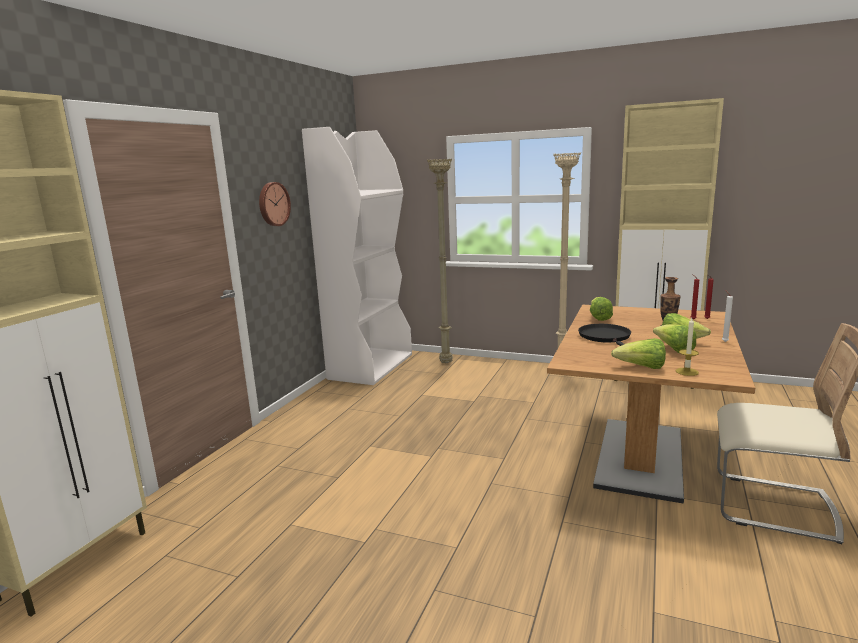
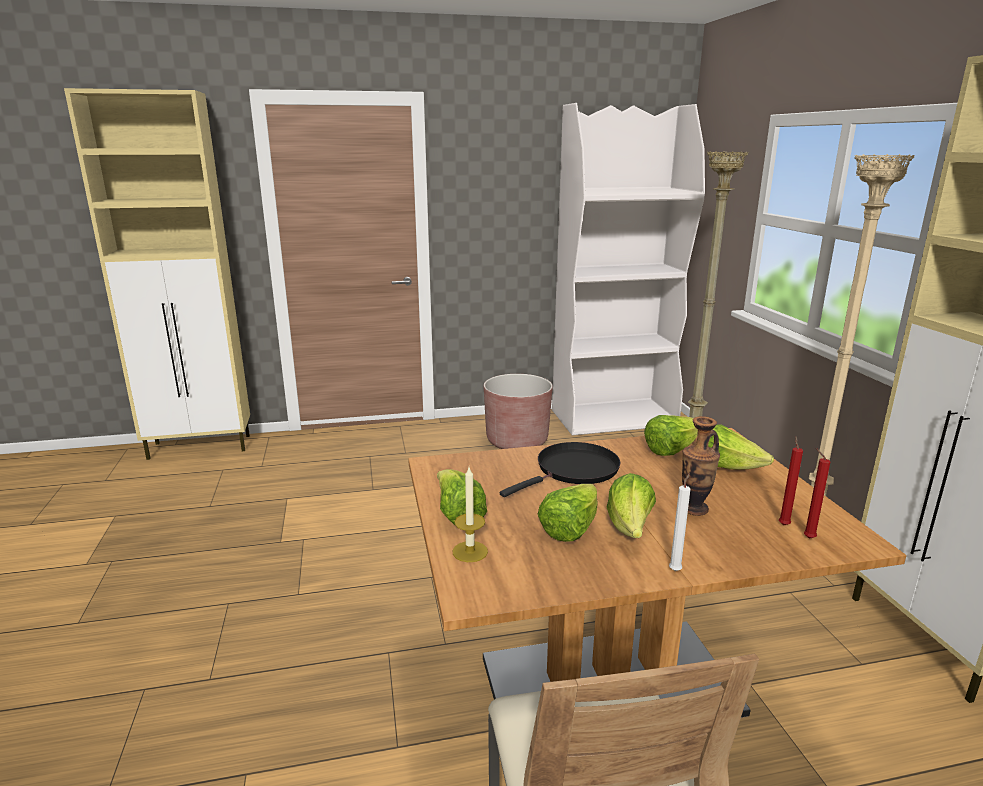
camera: 55 degrees right, 5 degrees up
(273, 204) = (496, 194): wall clock -> none
(352, 403) = (517, 441): none -> brown planter
(629, 314) = (727, 468): none -> lettuce

